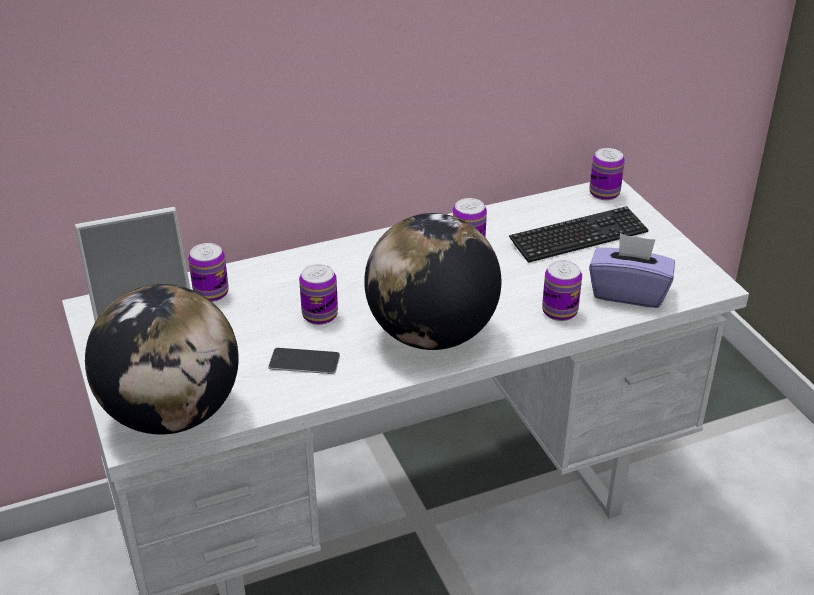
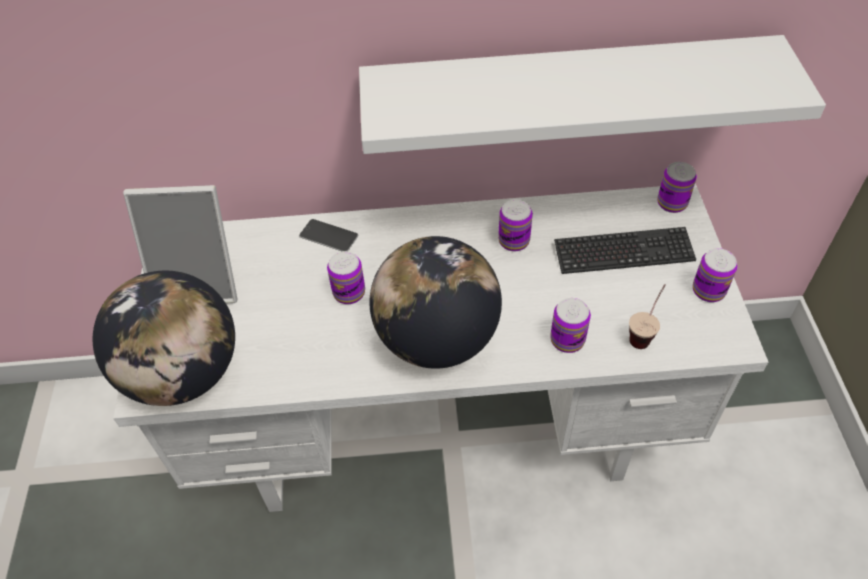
camera: 20 degrees right, 15 degrees up
(211, 293) = (269, 246): can -> can (708, 290)
(304, 361) = (314, 343): phone -> phone (328, 236)
(492, 86) = (567, 91): none -> white shelf
(628, 292) = (644, 332): purple tissue box -> cup

